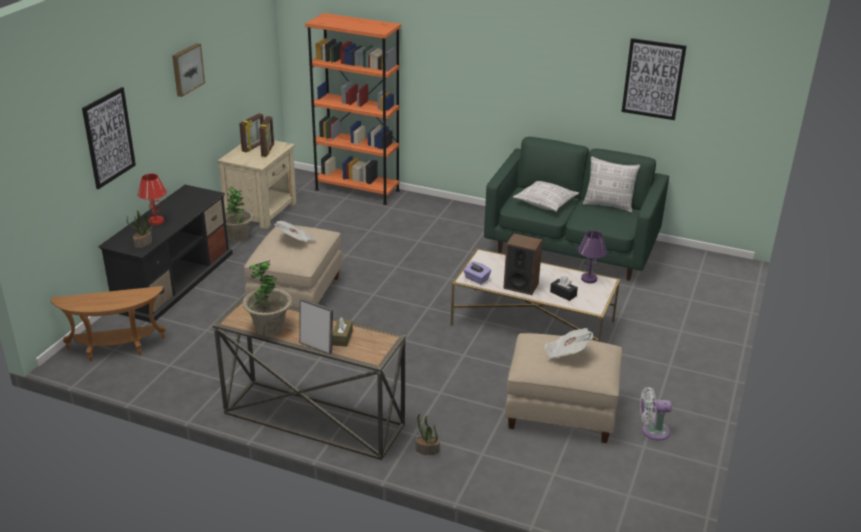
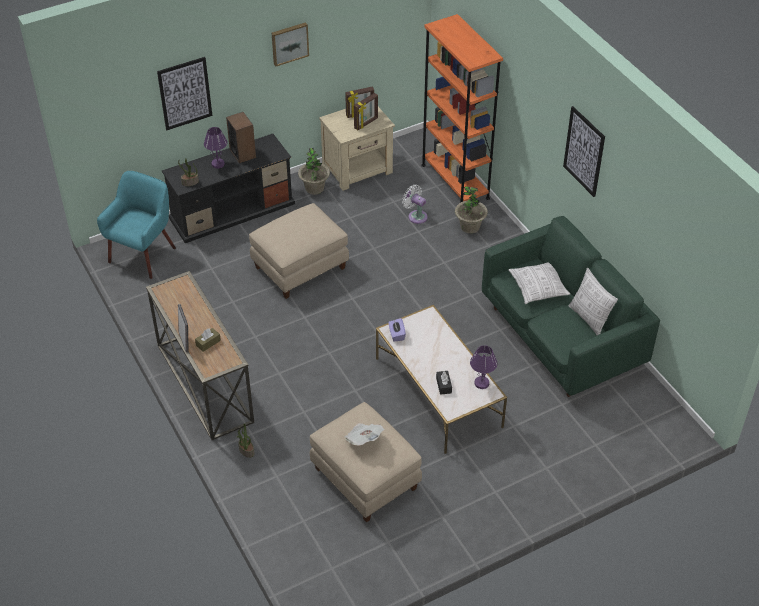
camera: 40 degrees right, 15 degrees up
(116, 350) = (143, 255): brown side table -> turquoise armchair
(156, 221) = (218, 164): red table lamp -> purple table lamp
(269, 328) = (174, 308): potted plant -> potted plant (470, 227)
(296, 241) = (299, 229): newspaper -> none
(521, 286) = (421, 360): speaker -> speaker (243, 153)
(652, 431) = (410, 534): white fan -> white fan (416, 216)
(653, 79) = (659, 225): picture -> picture (584, 151)

